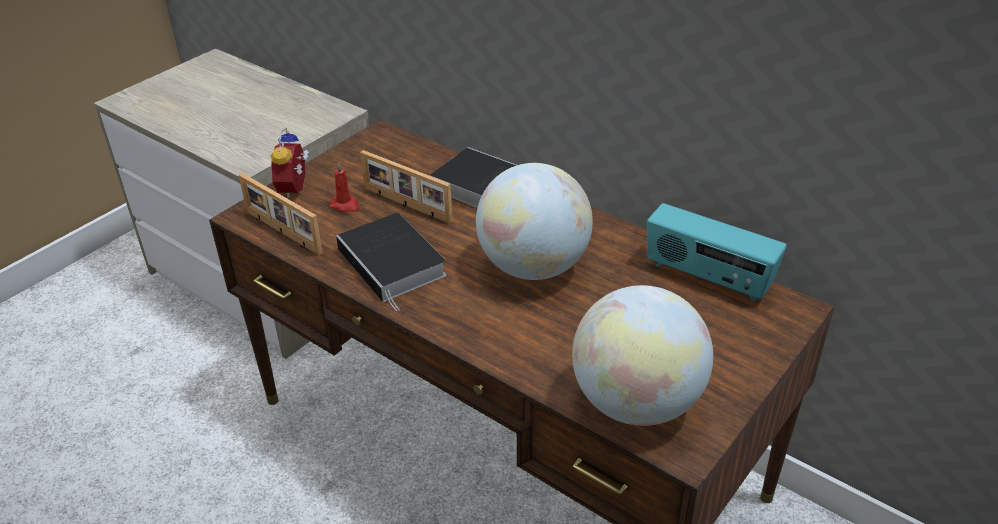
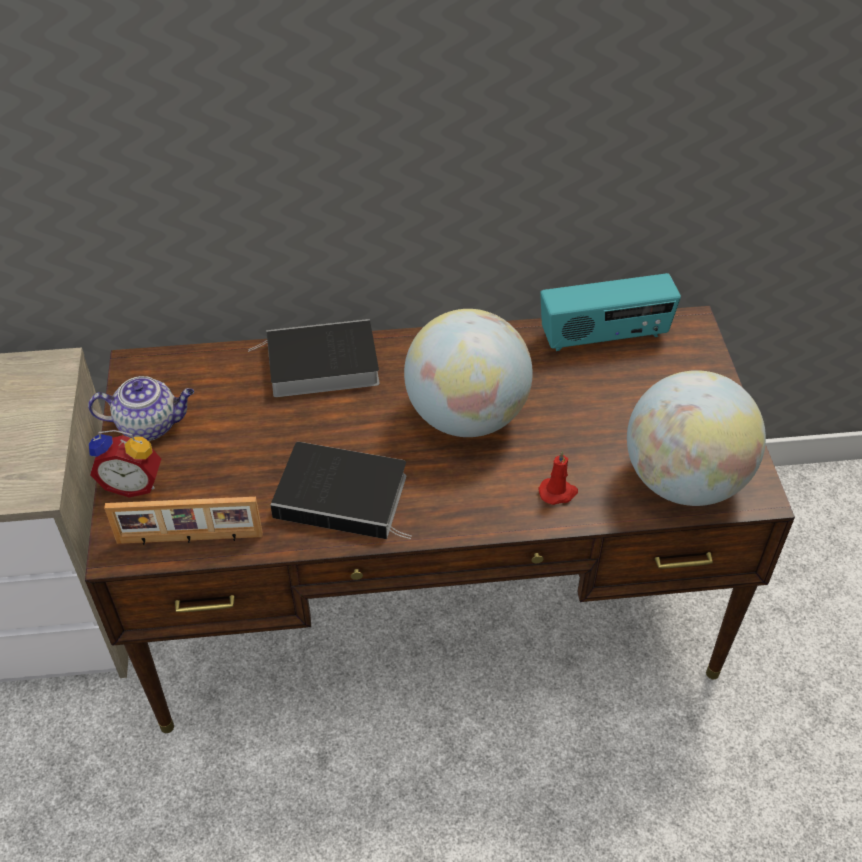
camera: 45 degrees left, 10 degrees up
(296, 188) = (133, 483): alarm clock -> alarm clock turned 45 degrees counterclockwise
(345, 165) = (150, 425): none -> teapot
(345, 205) = (213, 468): red candle -> red candle (558, 492)
(406, 205) = (274, 429): picture frame -> none

